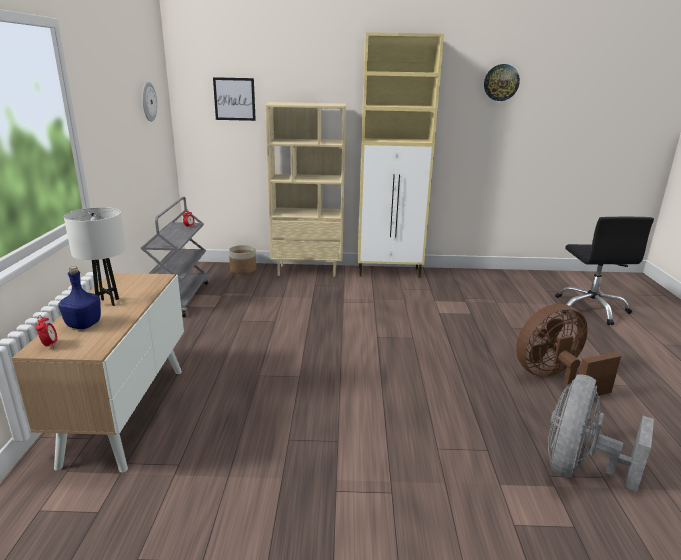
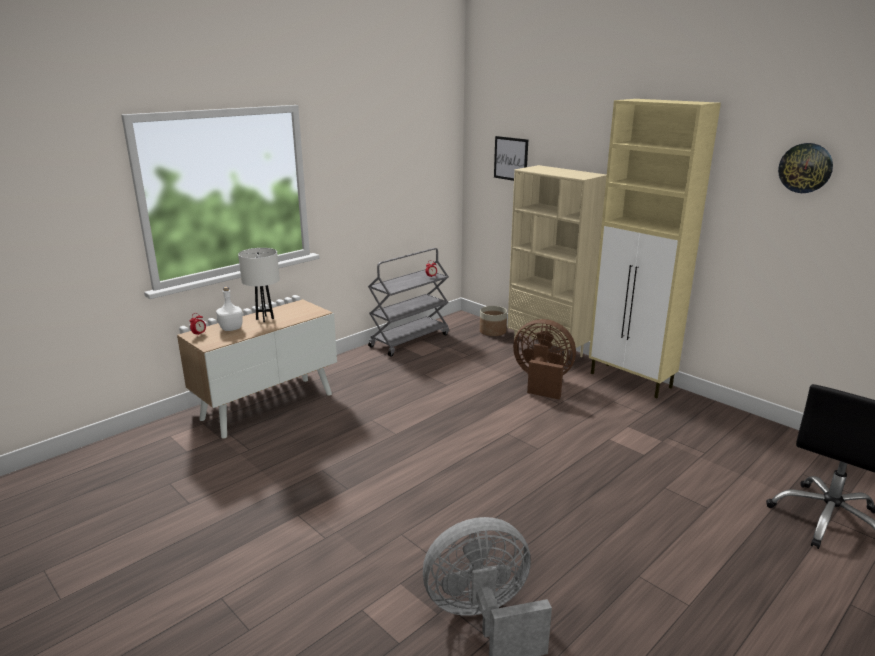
camera: 45 degrees right, 0 degrees up
(83, 325) = (230, 328): blue bottle -> white bottle
(148, 101) = (419, 158): wall clock -> none
(554, 378) = (612, 551): brown fan -> brown fan (542, 382)

